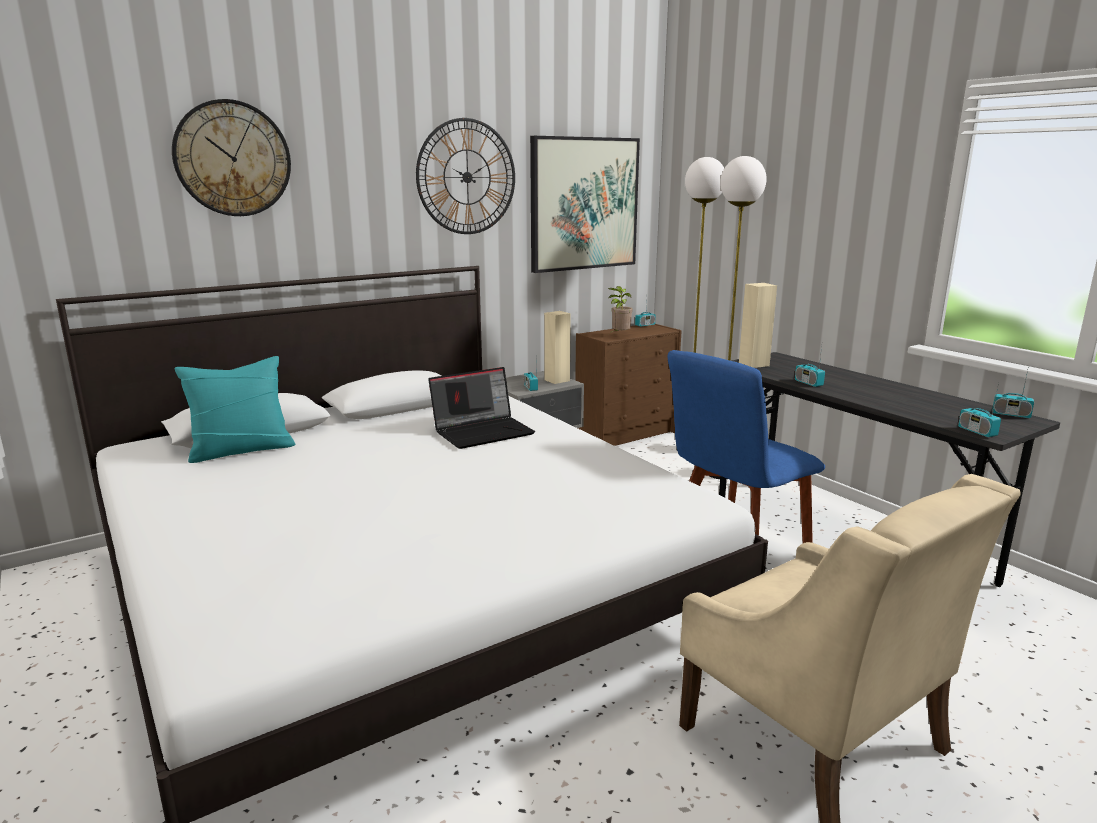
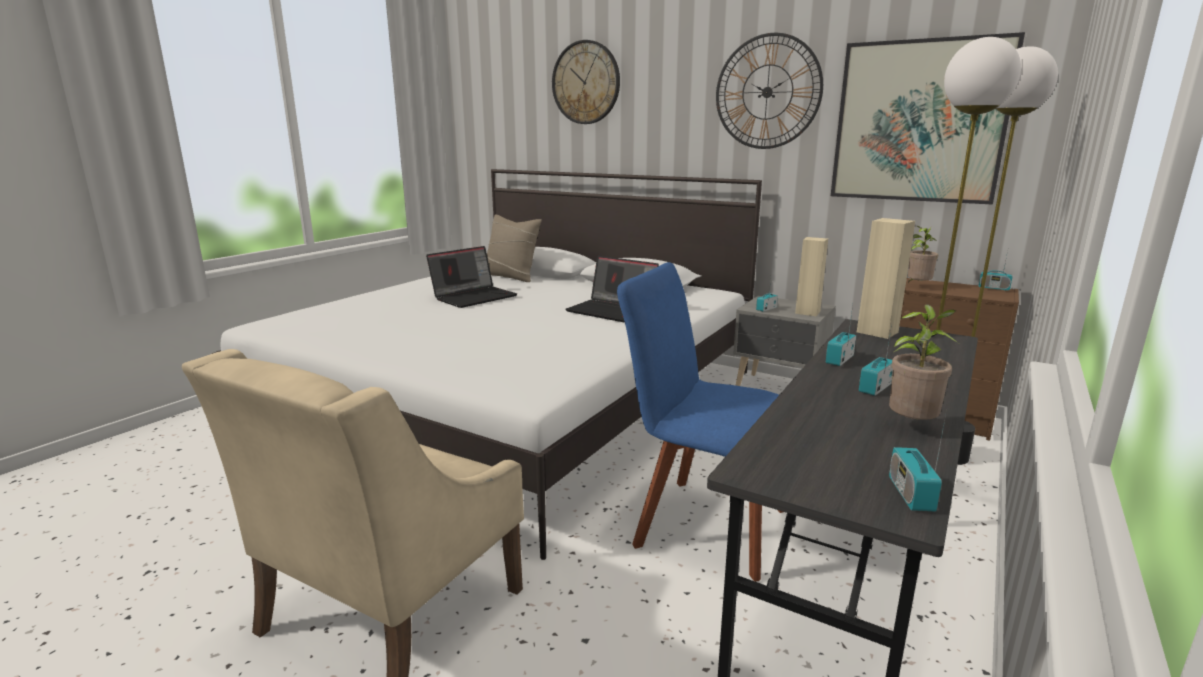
camera: 65 degrees right, 0 degrees up
(241, 450) = (511, 276): turquoise pillow -> beige pillow
(321, 482) = (474, 297): none -> laptop
(924, 395) = (911, 426): none -> potted plant
(977, 431) = (752, 461): radio -> radio (875, 388)

